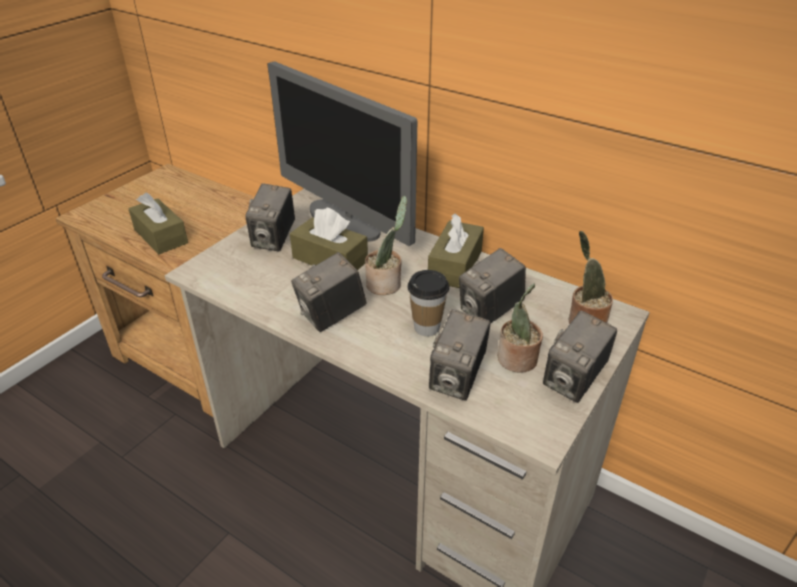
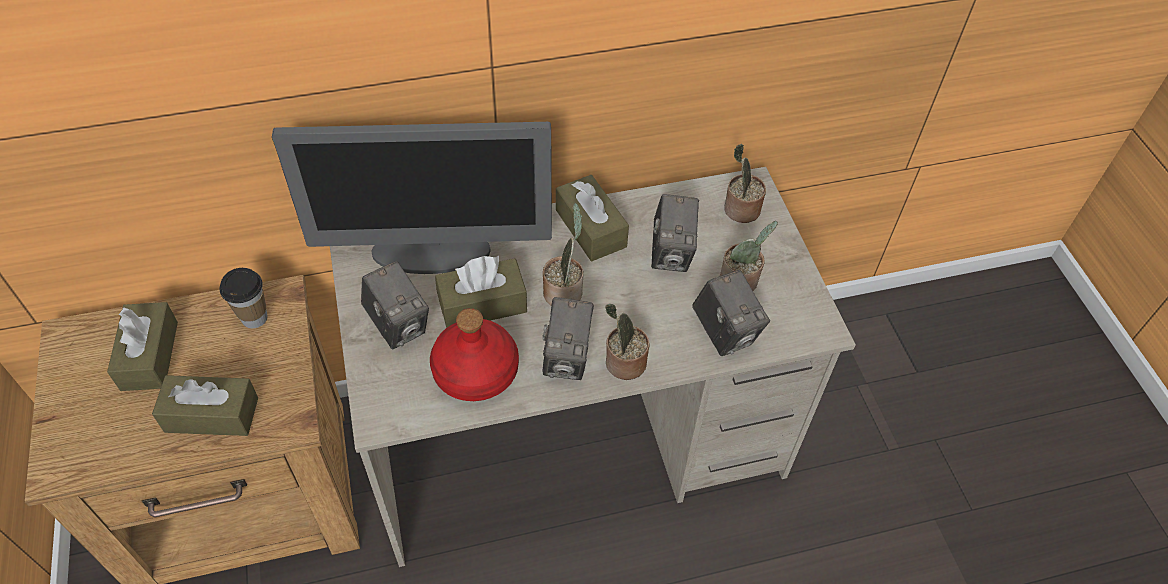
camera: 50 degrees left, 15 degrees up
(179, 199) = (149, 355): none -> brown tissue box
(272, 285) = (474, 372): none -> red bottle
(359, 344) = (623, 363): none -> potted plant
(426, 328) = (649, 306): cup -> cup (254, 318)
(573, 381) = (791, 268): camera -> none

